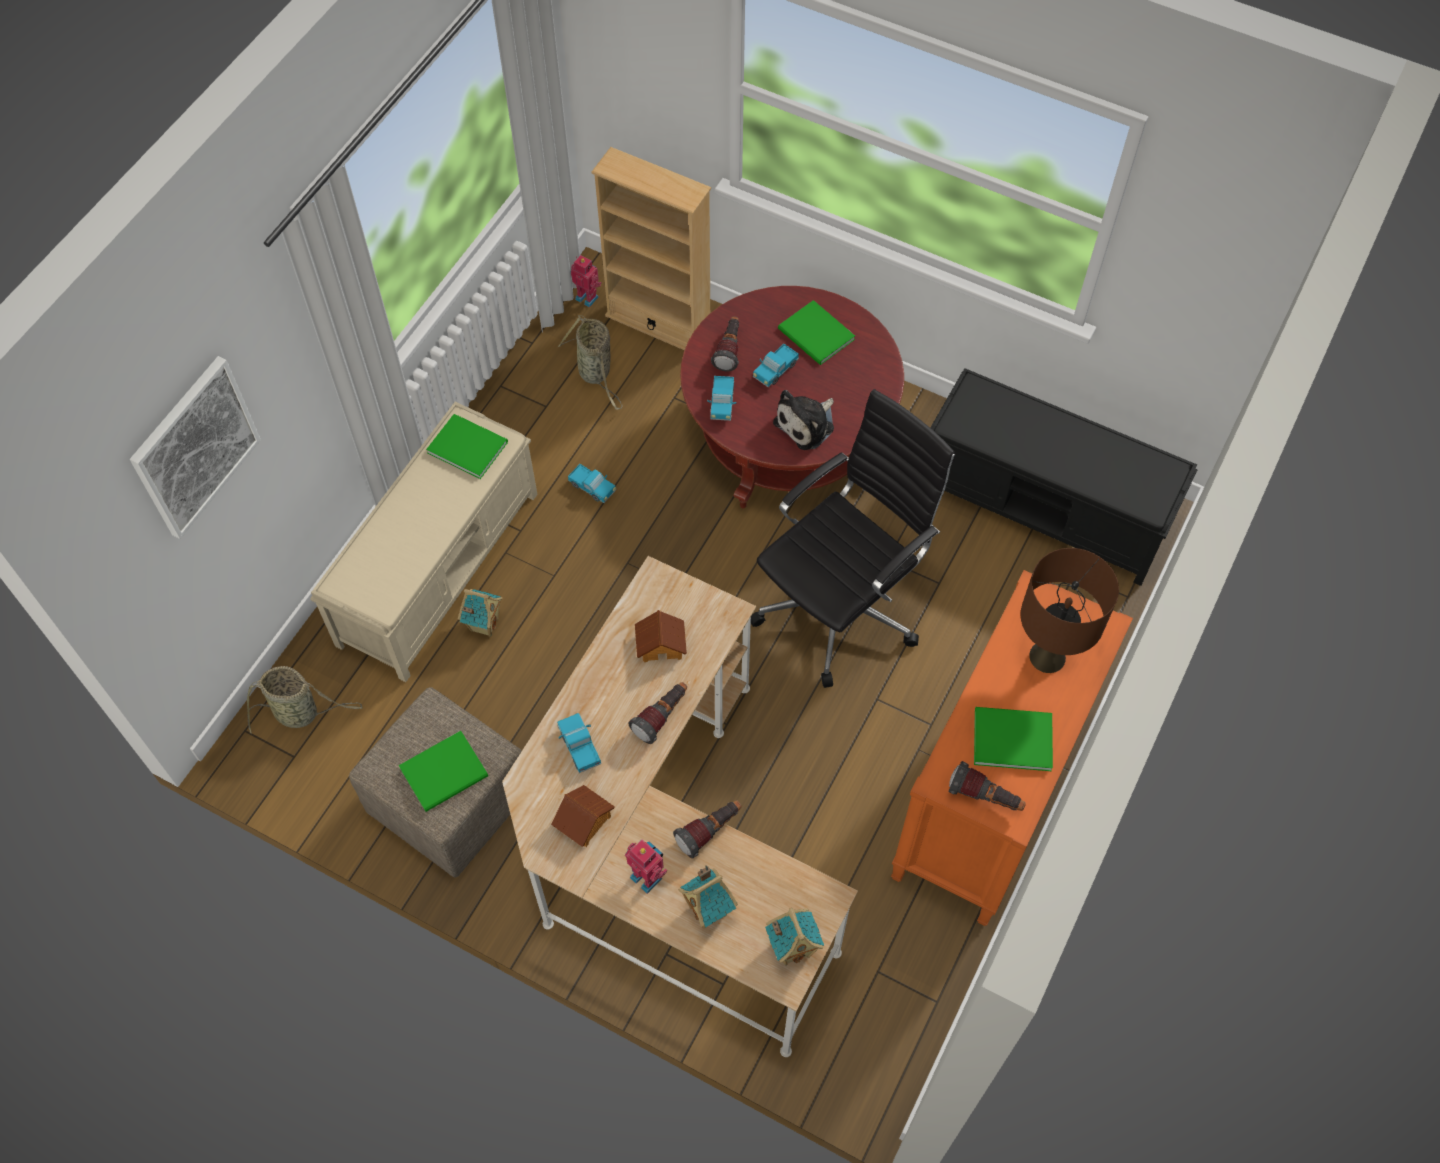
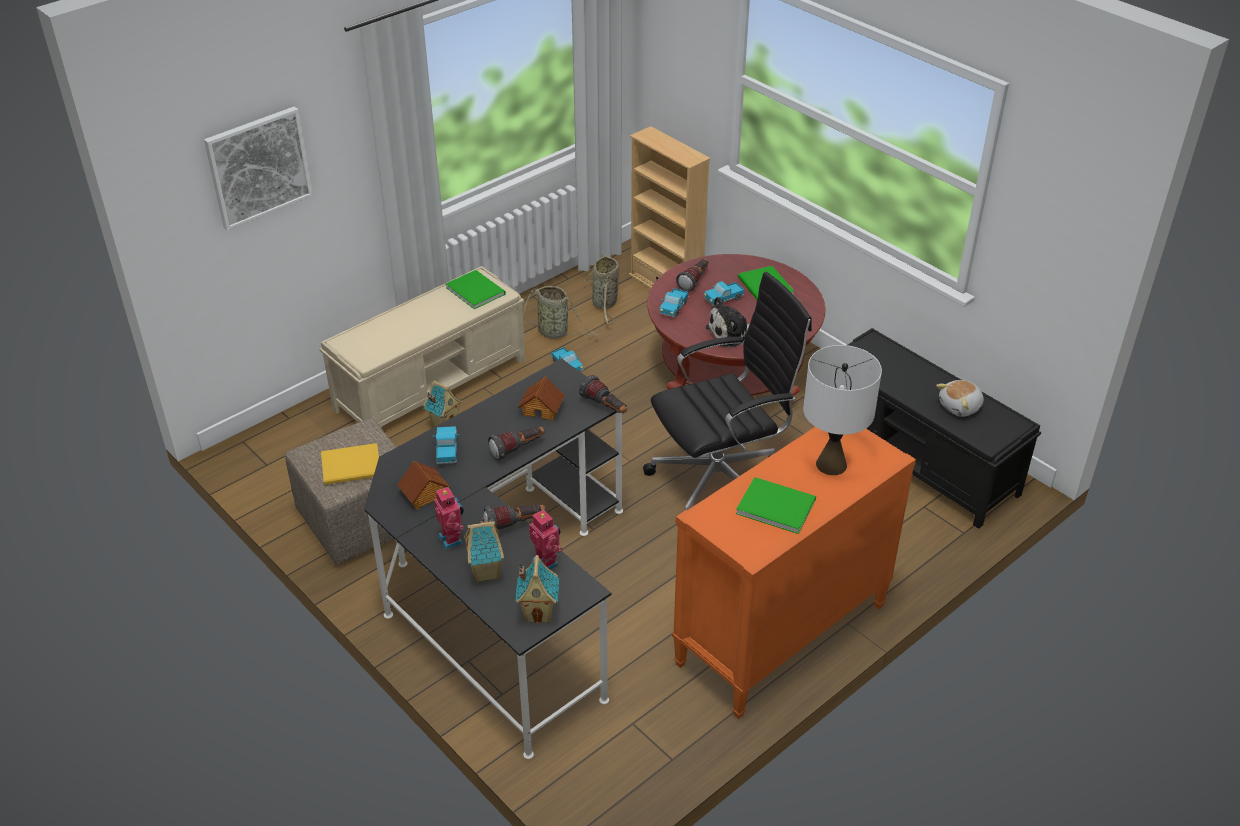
camera: 20 degrees right, 20 degrees down
(300, 713) = (286, 441): basket -> basket (555, 333)
(447, 772) = (353, 466): green book -> yellow book
(587, 297) = (622, 262): toy robot -> toy robot (546, 562)
(667, 849) = (504, 594): beige desk -> black desk
(985, 797) = (734, 535): flashlight -> flashlight (605, 407)
(1047, 657) = (830, 464): brown table lamp -> white table lamp
(1105, 463) = (960, 407): none -> plush toy

